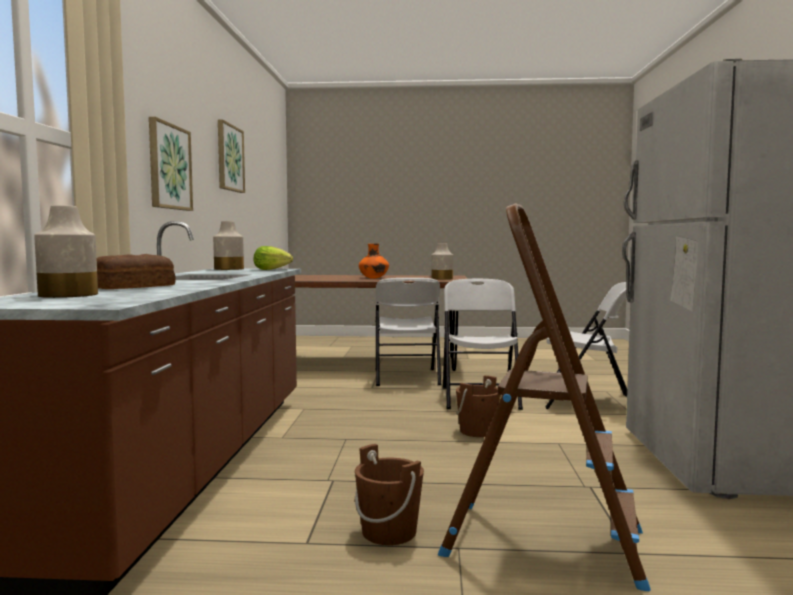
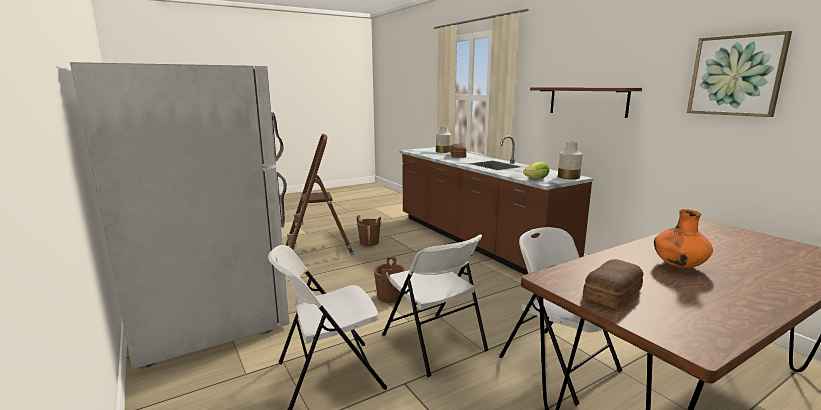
camera: 145 degrees right, 10 degrees up
(169, 167) = (587, 101): picture -> brown shelf
(442, 278) = (610, 293): beige vase -> bread

